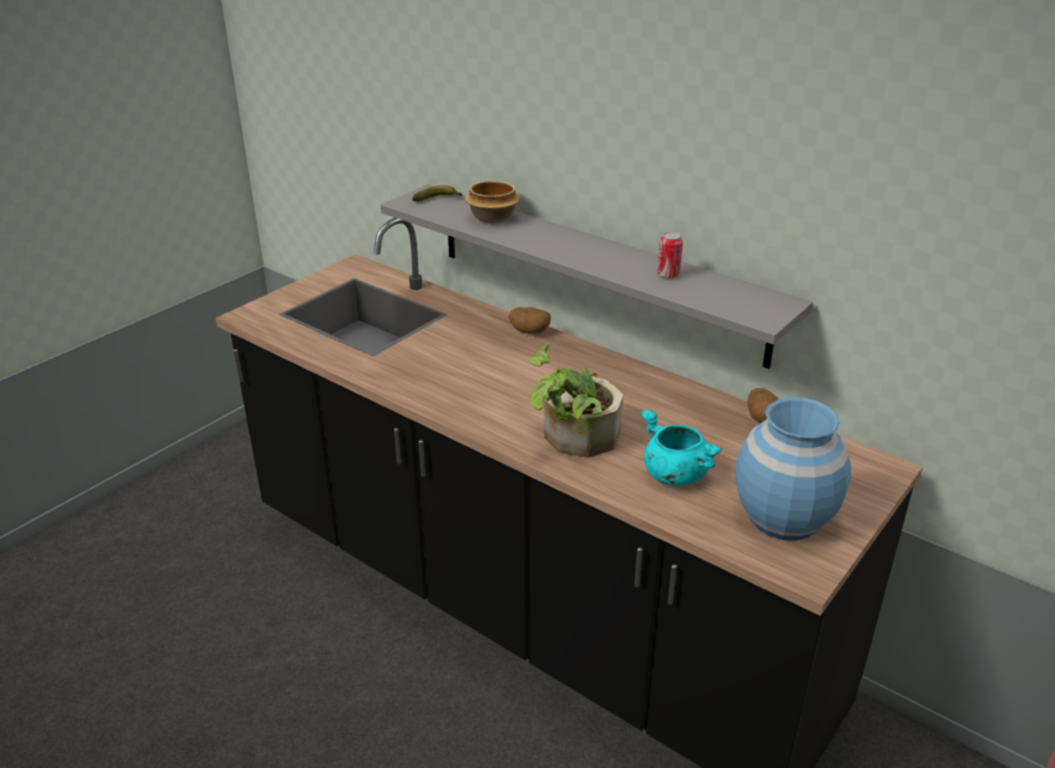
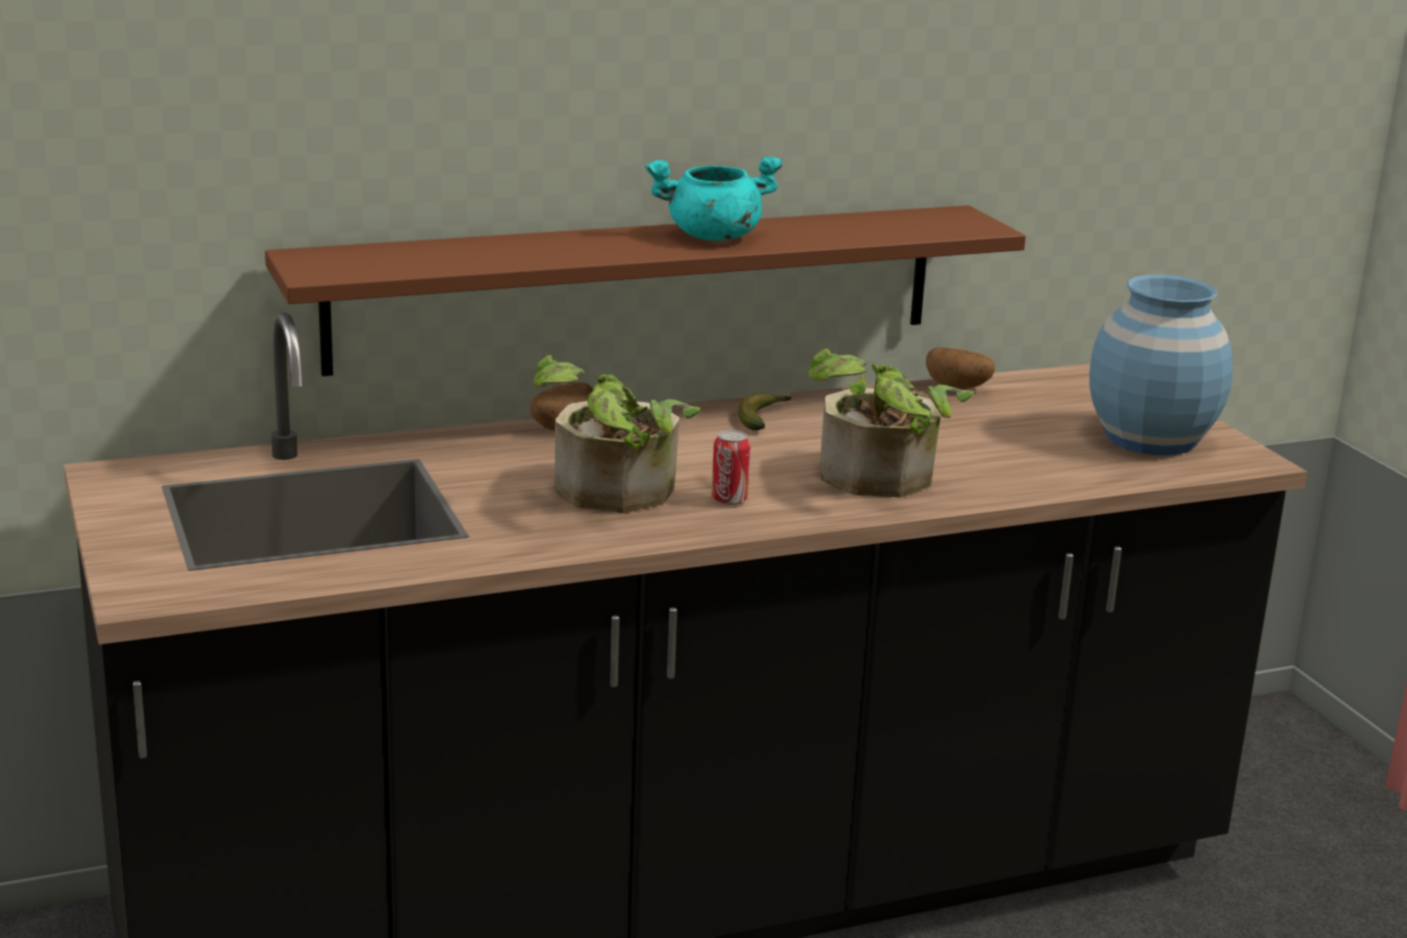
camera: 60 degrees left, 10 degrees down
(438, 199) = (348, 257): banana -> banana (763, 418)
(459, 372) = (612, 496): none -> potted plant
(491, 218) = (480, 250): bowl -> none
(595, 271) = (638, 287): grey shelf -> brown shelf
(668, 275) = (815, 229): can -> can (729, 500)
(674, 474) = (1016, 458): turquoise cooking pot -> turquoise cooking pot (712, 237)

